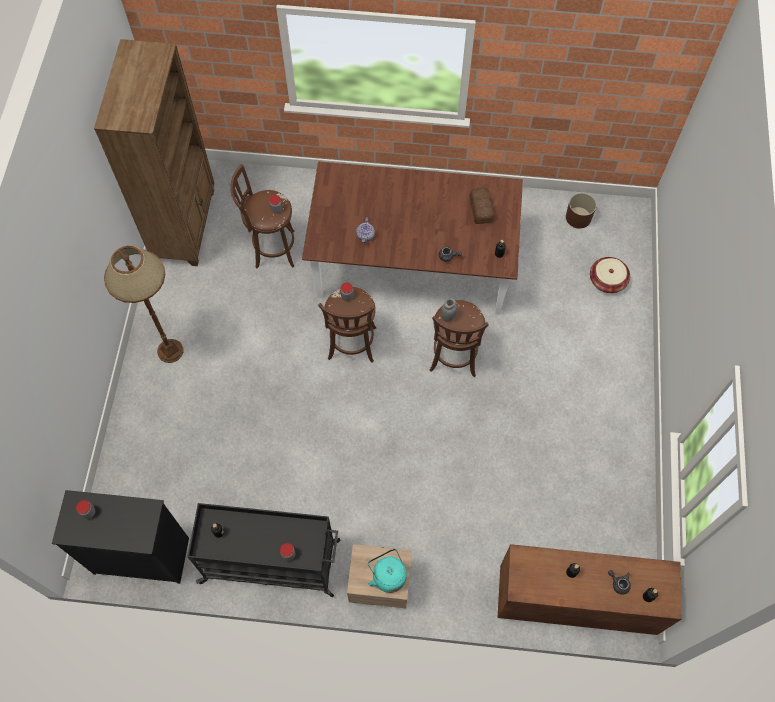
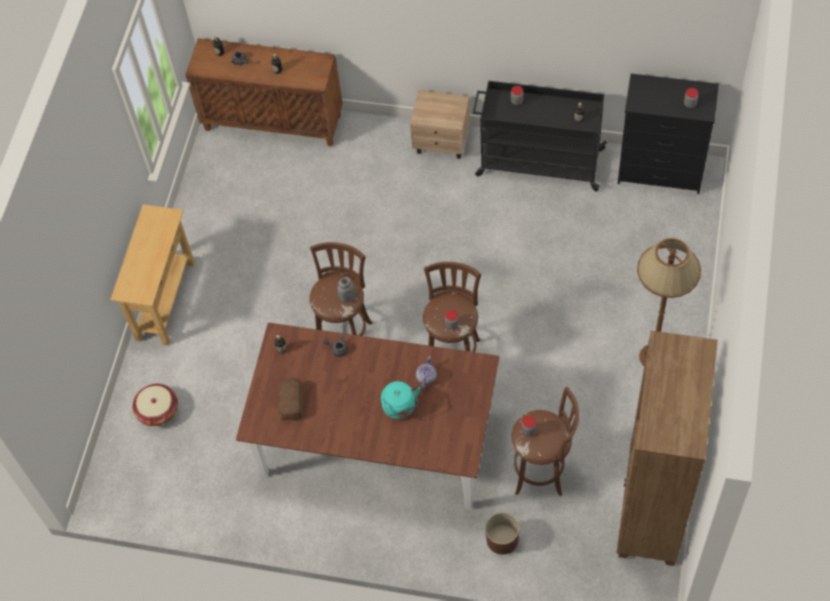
camera: 170 degrees left, 5 degrees down
(388, 575) = (432, 106): turquoise kettle -> turquoise kettle (400, 408)
(578, 217) = (169, 491): brown planter -> brown planter (502, 539)
(632, 383) = (165, 300): none -> beige console table

